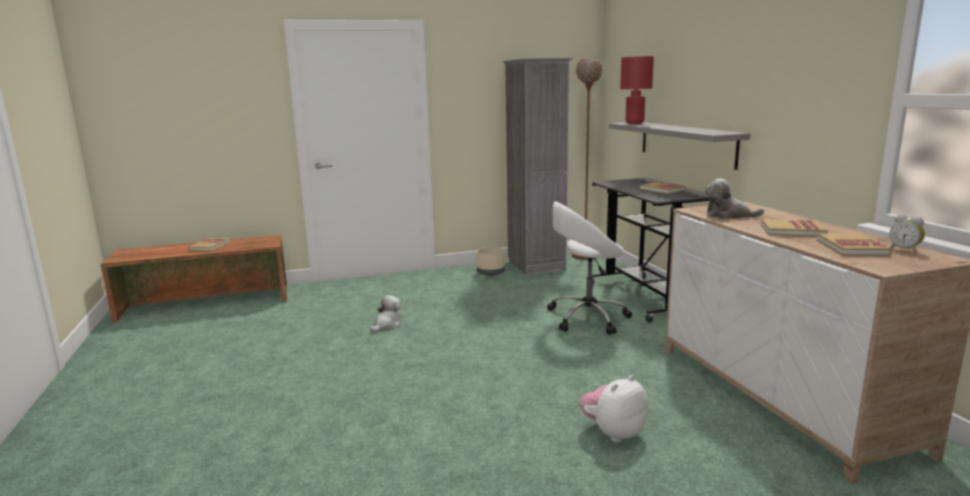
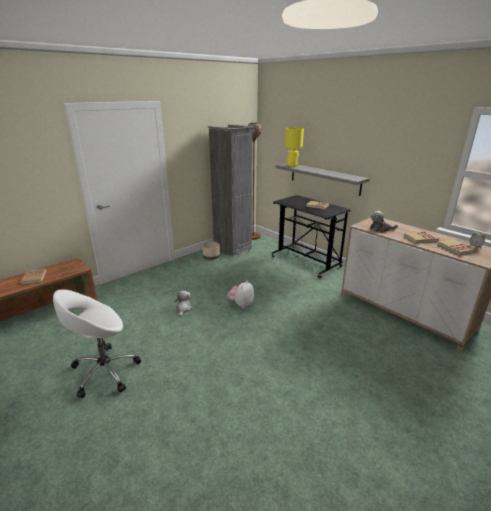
camera: 25 degrees left, 10 degrees up
(585, 318) = (288, 281): white office chair -> white office chair (103, 372)
(613, 433) = (357, 352): plush toy -> plush toy (241, 304)
(634, 124) = (292, 166): red table lamp -> yellow table lamp

